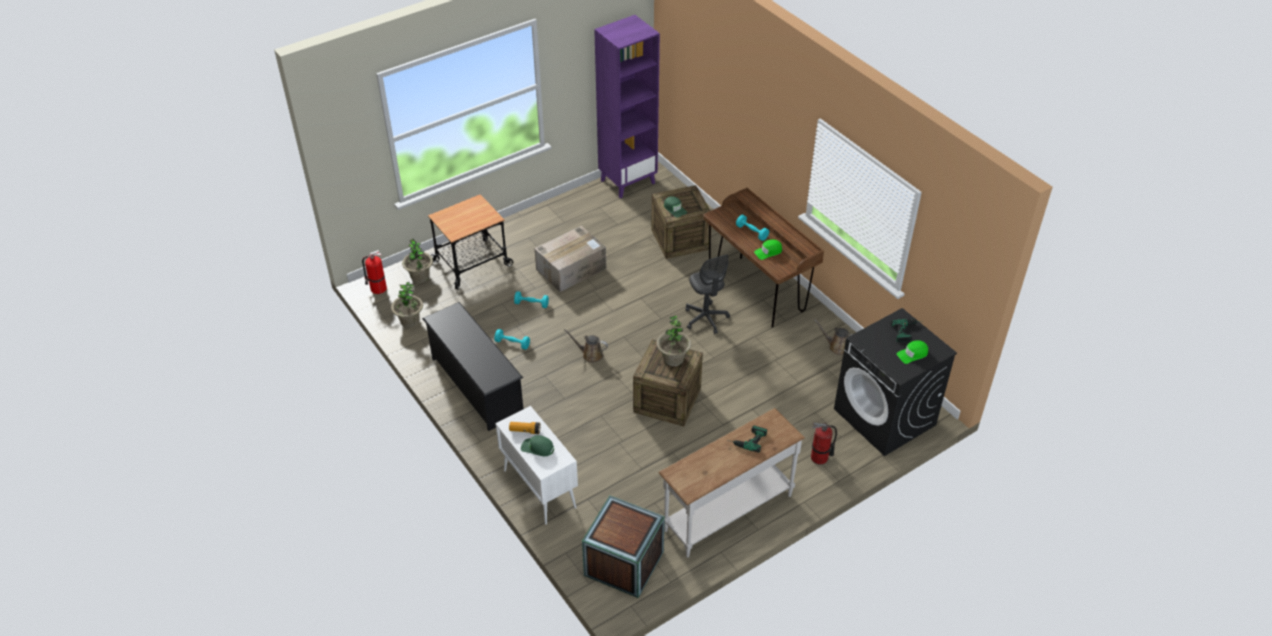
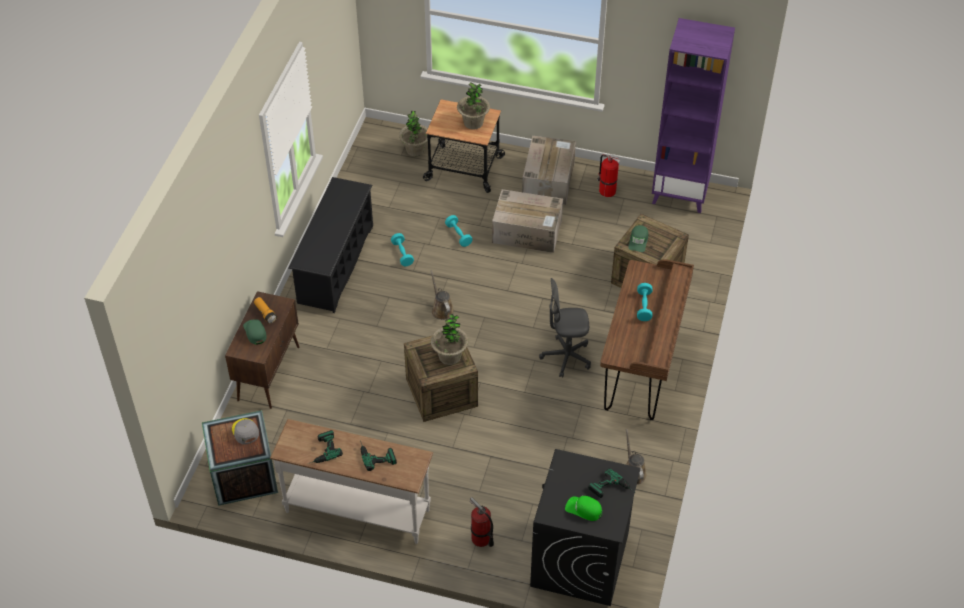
camera: 50 degrees right, 5 degrees up
(377, 288) = (376, 136): fire extinguisher -> fire extinguisher (606, 190)
(409, 321) = (362, 178): potted plant -> potted plant (473, 123)
(537, 230) = (548, 180): none -> cardboard box
(539, 488) = (269, 373): white cabinet -> brown cabinet
(621, 517) = (245, 431): none -> grey cap
(706, 318) = (566, 357): grey office chair -> grey office chair turned 60 degrees clockwise
(712, 469) = (321, 451): none -> power drill
(768, 252) = (630, 333): green cap -> none

